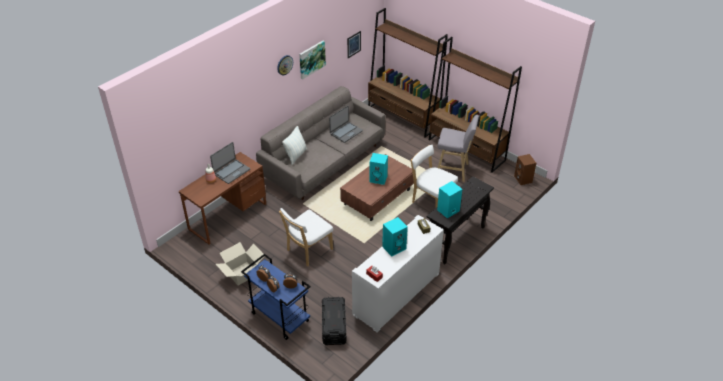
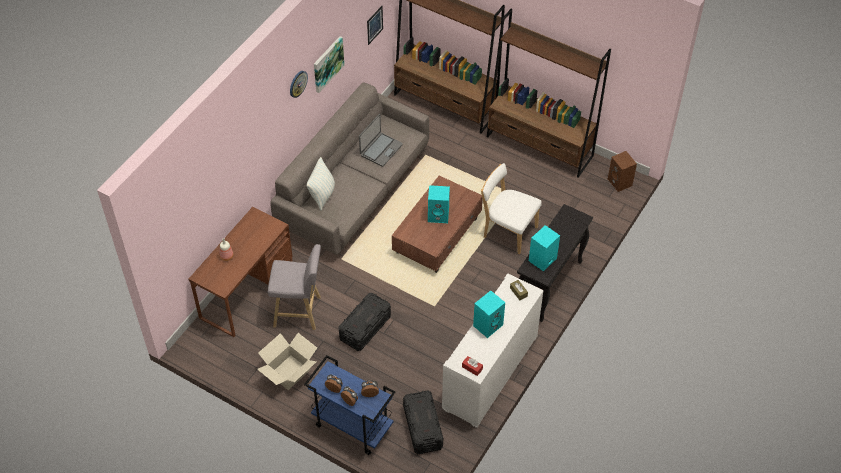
camera: 10 degrees left, 10 degrees up
(231, 171) = (250, 239): laptop -> none
(307, 251) = (365, 327): white chair -> black storage box
(453, 171) = (528, 181): grey stool -> grey stool (300, 312)

